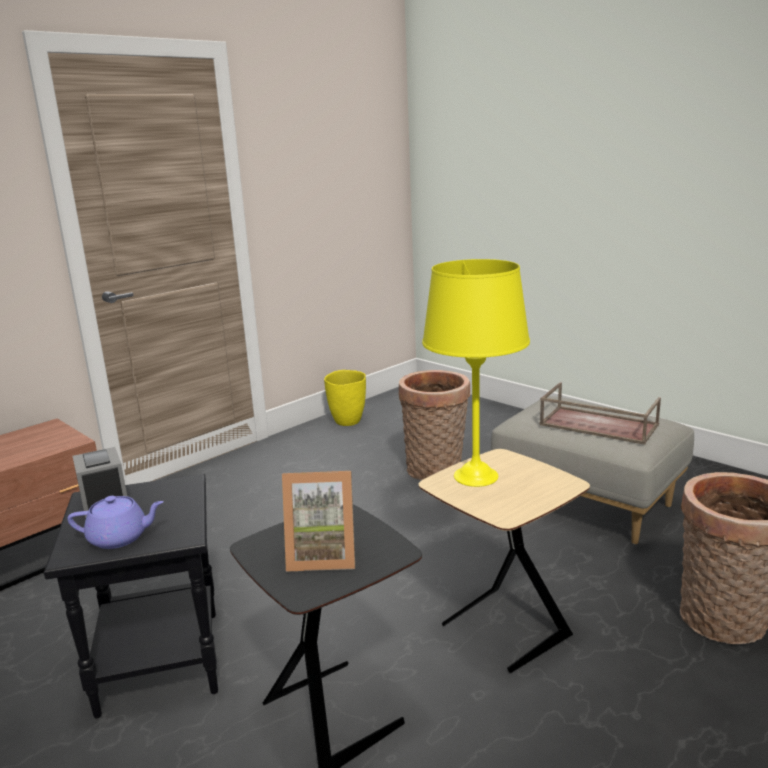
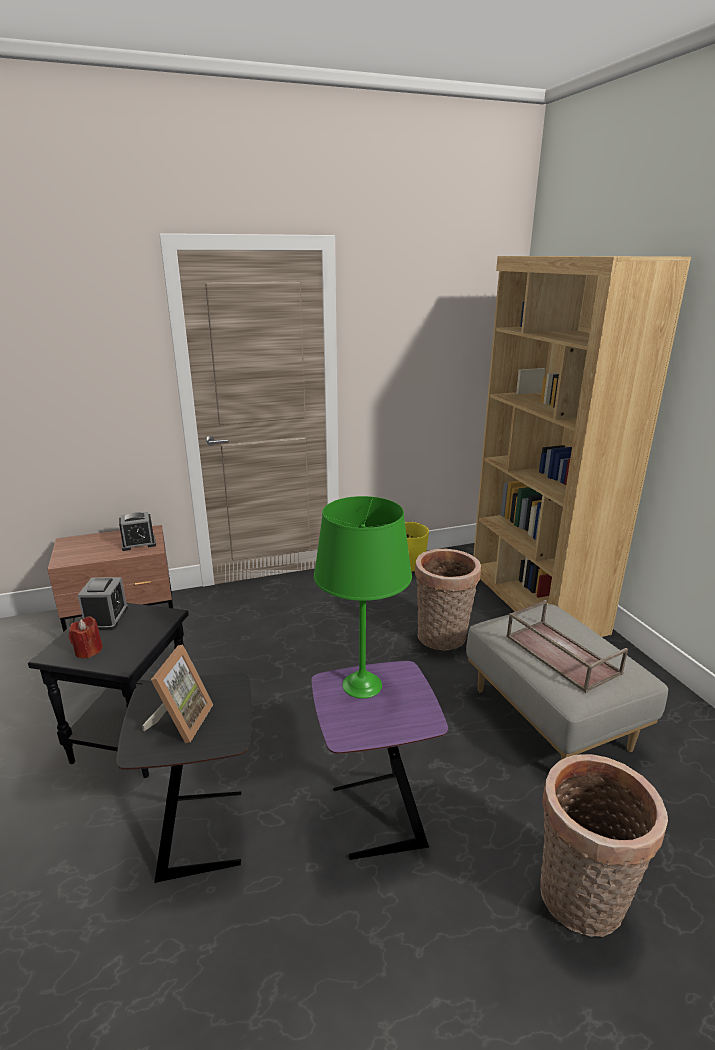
camera: 25 degrees right, 5 degrees up
(47, 440) = (139, 543): none -> alarm clock
(120, 538) = (88, 651): purple teapot -> red candle
(322, 556) = (181, 721): picture frame -> picture frame turned 105 degrees counterclockwise
(475, 476) = (361, 685): yellow table lamp -> green table lamp
(494, 420) = (534, 600): none -> brown bookcase
(502, 631) = (375, 817): beige side table -> purple side table

